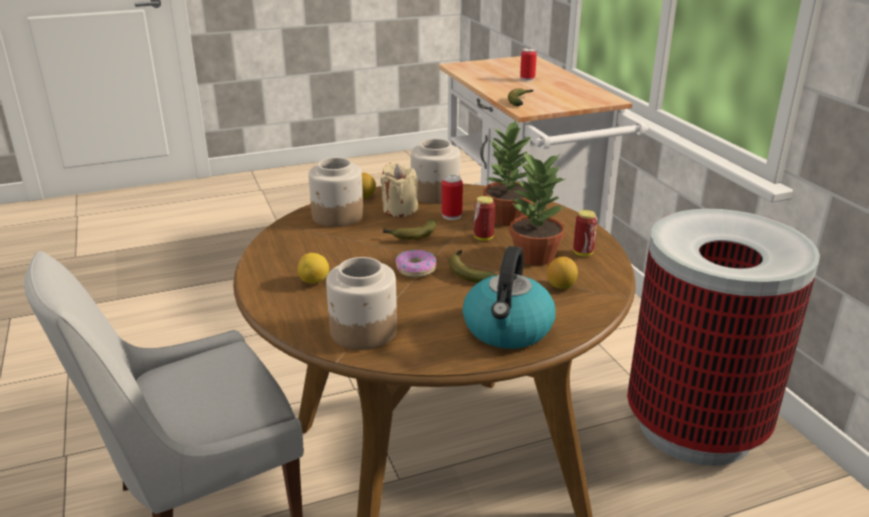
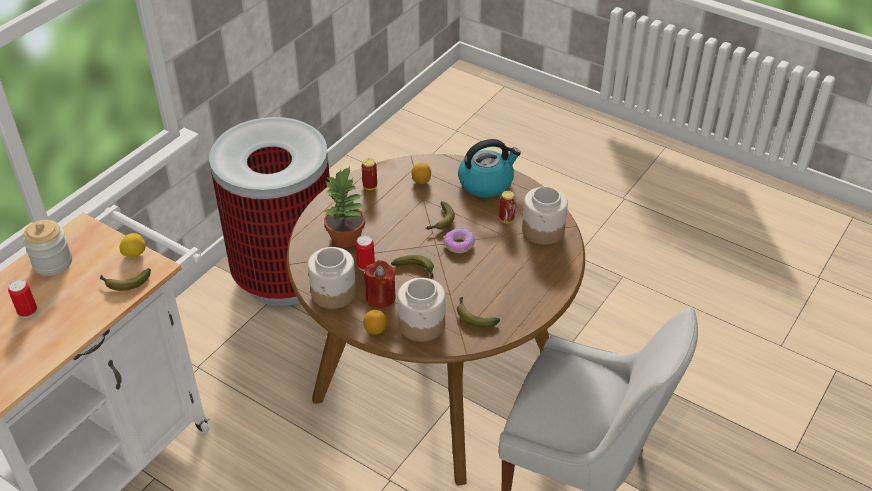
camera: 125 degrees left, 15 degrees up
(306, 240) = (473, 316): none -> banana
(314, 281) = (518, 279): lemon -> lemon (134, 254)
(399, 210) = (380, 297): beige candle -> red candle
(483, 238) = (388, 235): can -> can (506, 219)
(533, 256) = (393, 204): potted plant -> none
(574, 89) = (52, 262): none -> jar

